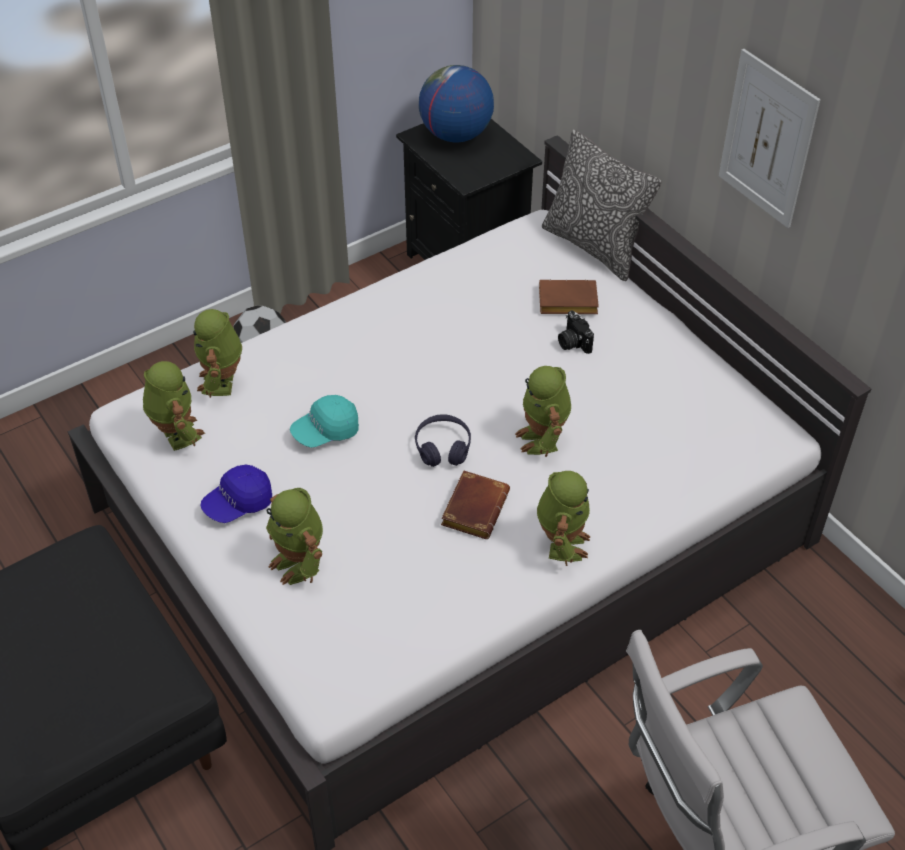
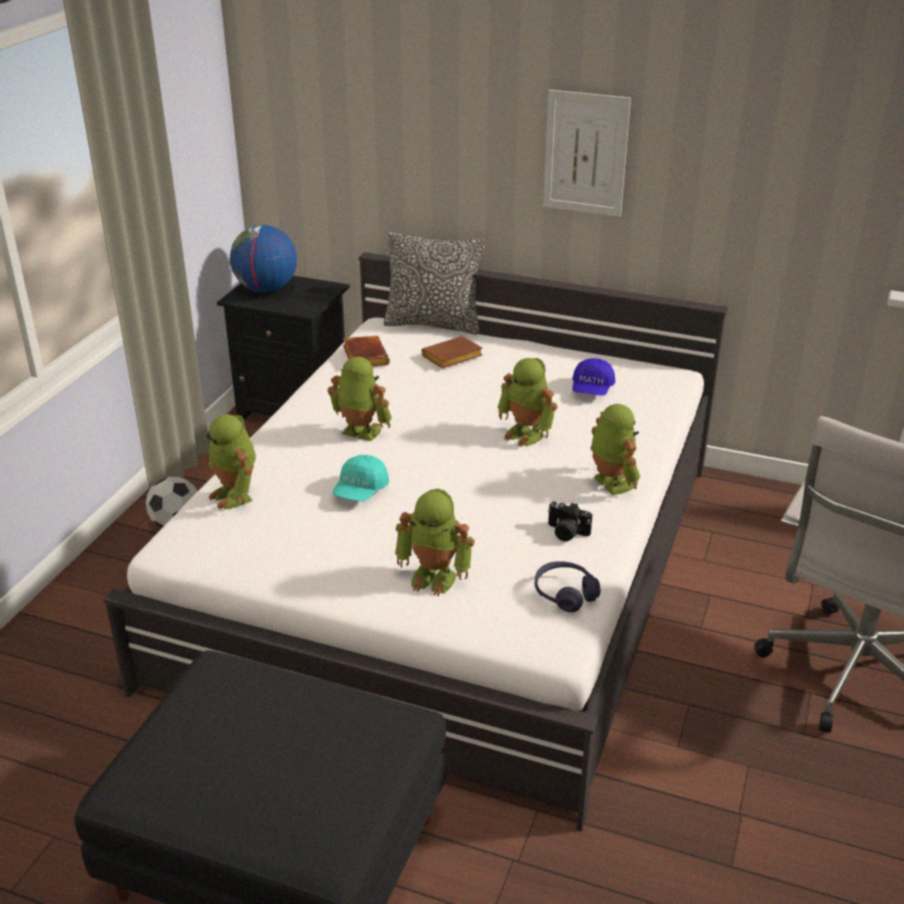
camera: 35 degrees left, 15 degrees down
(176, 434) = (232, 542): toy robot -> toy robot (359, 433)
(238, 503) = (340, 563): blue cap -> blue cap (592, 389)
(443, 447) = (462, 466): purple headphones -> purple headphones (565, 594)
(473, 507) = (526, 490): brown book -> brown book (363, 356)
(572, 342) = (482, 377): camera -> camera (566, 533)

